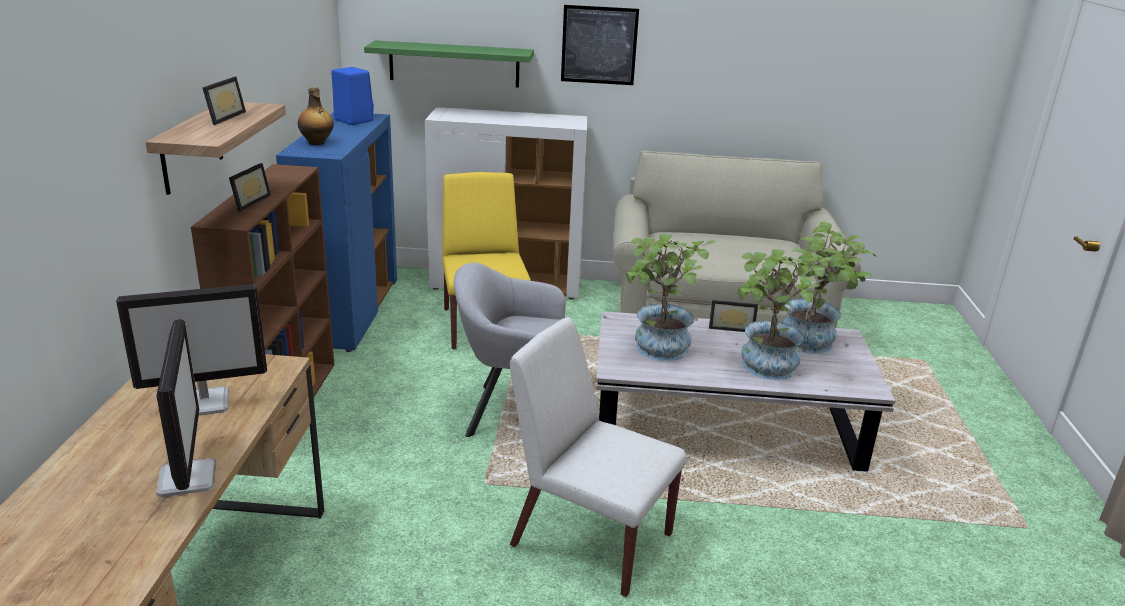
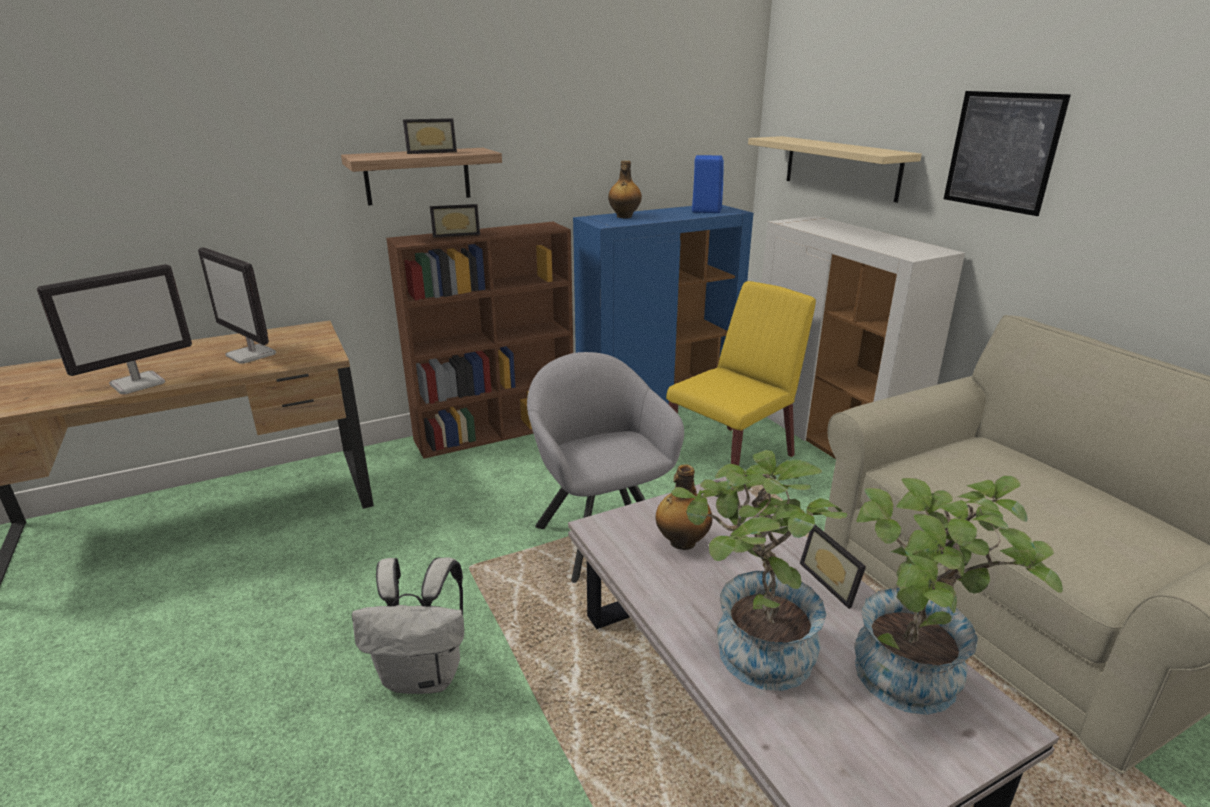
camera: 60 degrees right, 0 degrees up
(454, 64) = (841, 167): green shelf -> beige shelf
(590, 539) = (424, 675): white chair -> white backpack
(657, 351) = (681, 542): potted plant -> bottle

